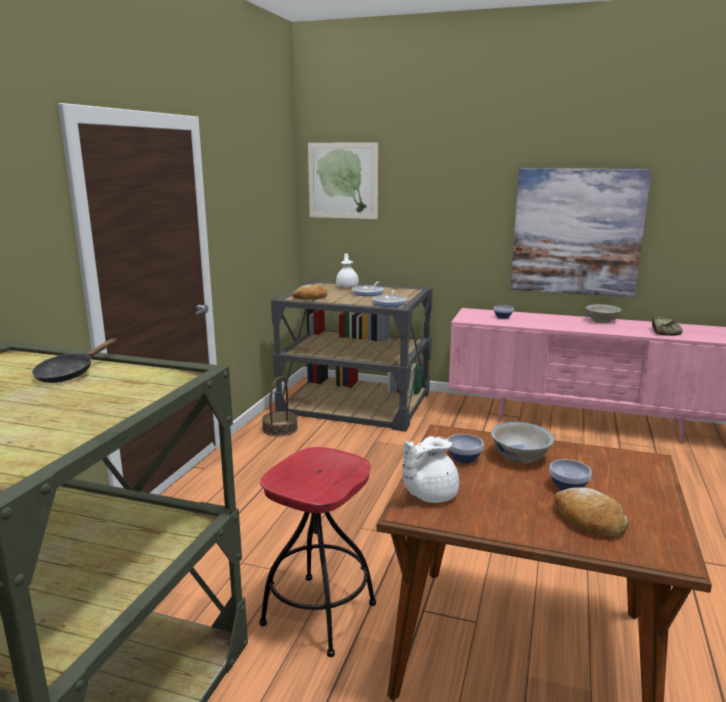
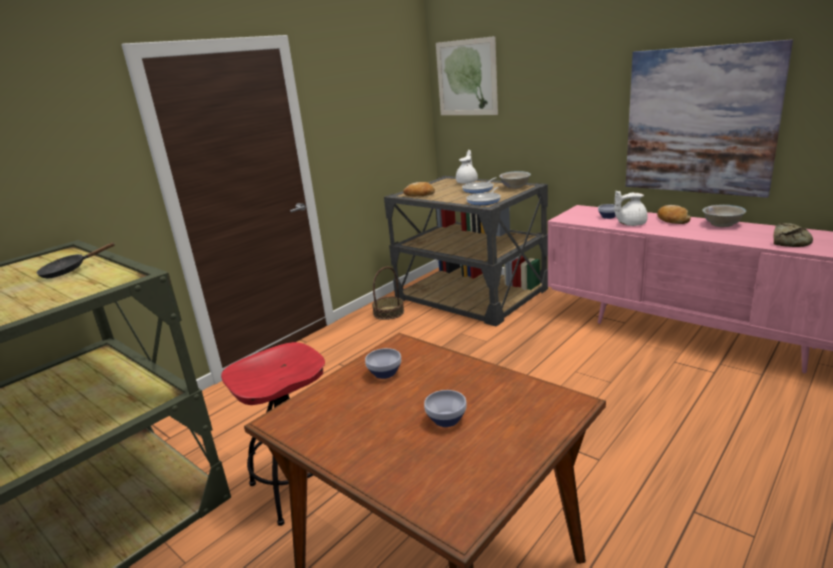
camera: 25 degrees right, 5 degrees up
(429, 495) = (312, 406): white teapot -> white teapot (630, 224)
(520, 456) = (439, 378): white bowl -> white bowl (515, 187)
(588, 521) = (421, 461): bread -> bread (672, 220)

